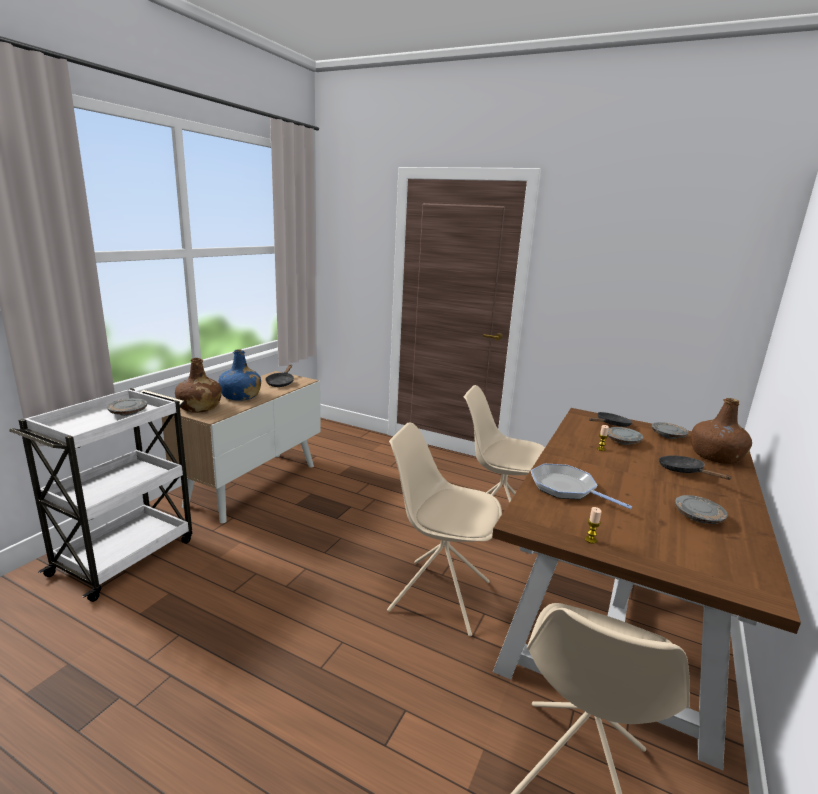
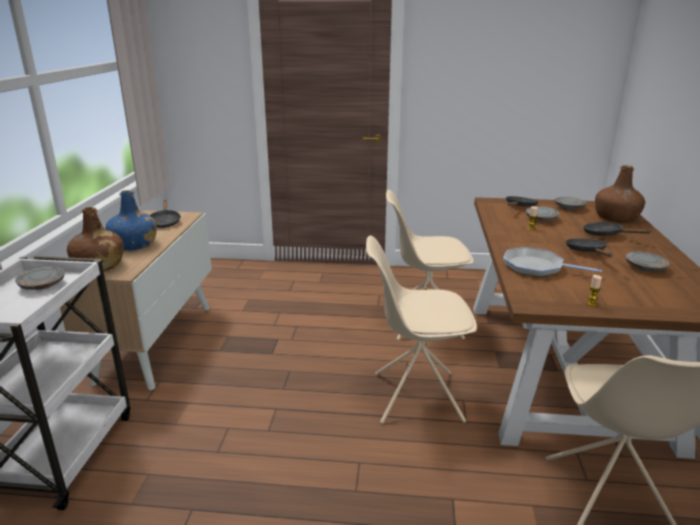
camera: 20 degrees left, 5 degrees up
(642, 485) = (587, 252): none -> black frying pan

